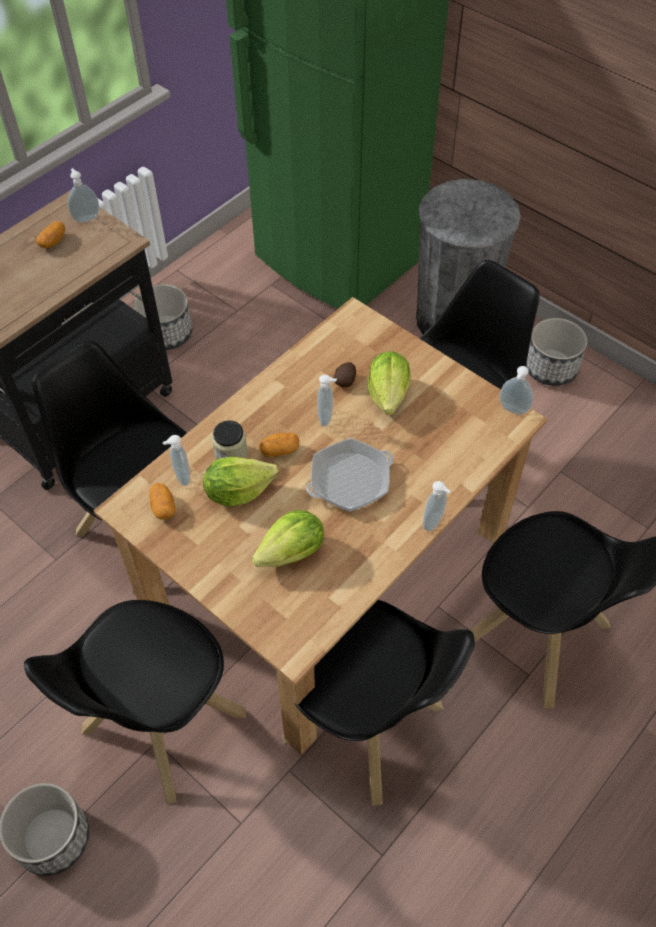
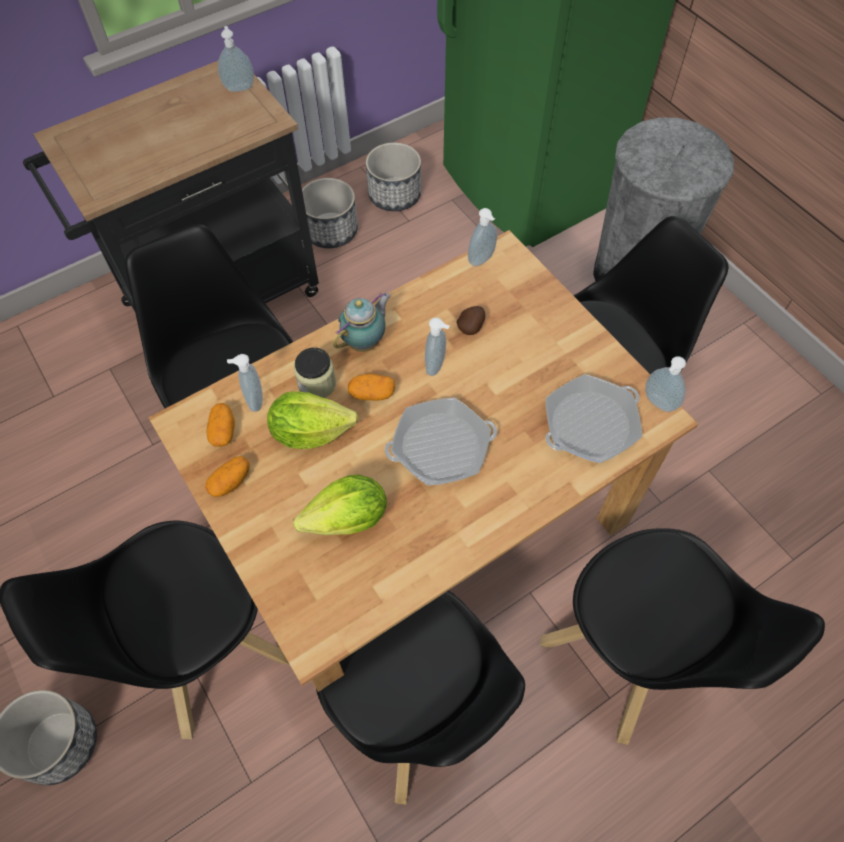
camera: 15 degrees right, 5 degrees up
(53, 242) = (196, 107): potato -> potato (230, 482)
(260, 410) = (365, 341): none -> teapot
(388, 394) = (516, 353): lettuce -> none
(434, 522) = (524, 523): soap dispenser -> soap dispenser (482, 260)
(464, 437) = (590, 424): none -> frying pan
(550, 367) = (728, 350): planter -> planter (394, 195)

